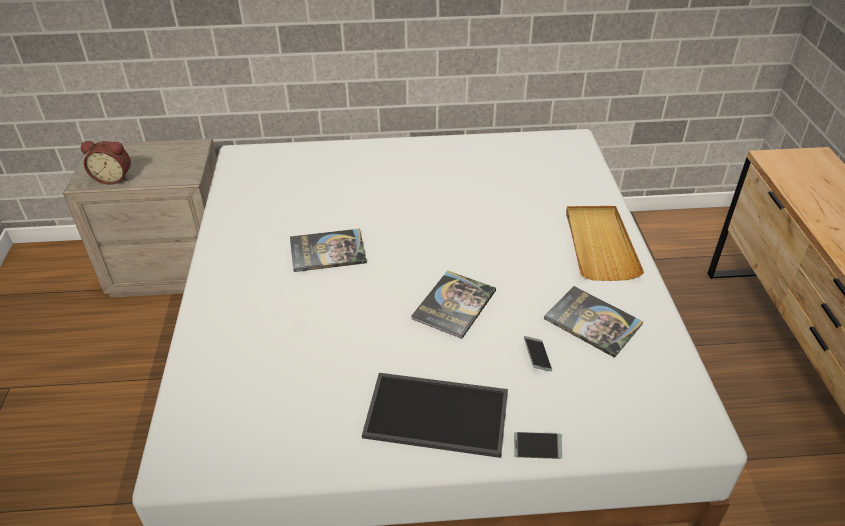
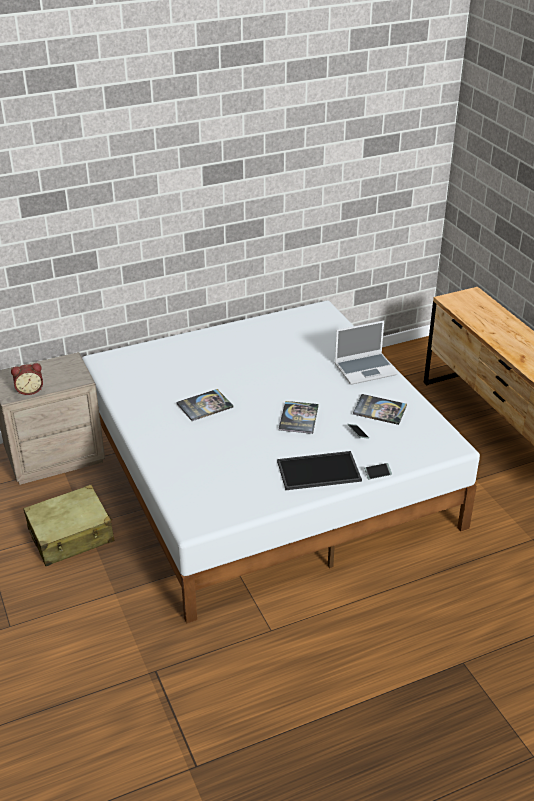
camera: 20 degrees left, 5 degrees down
(120, 390) = (71, 535): none -> beige suitcase
(599, 244) = (366, 369): beige tray -> laptop

